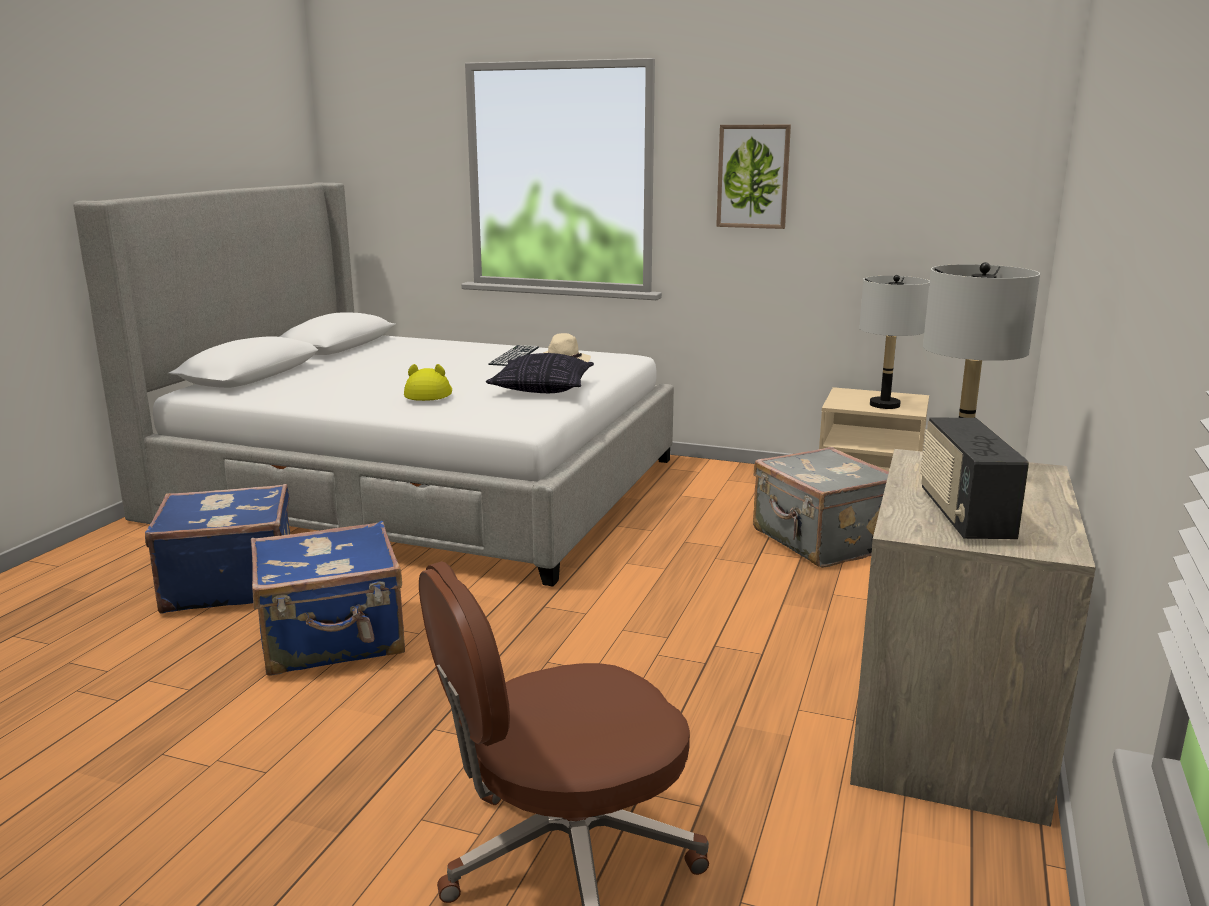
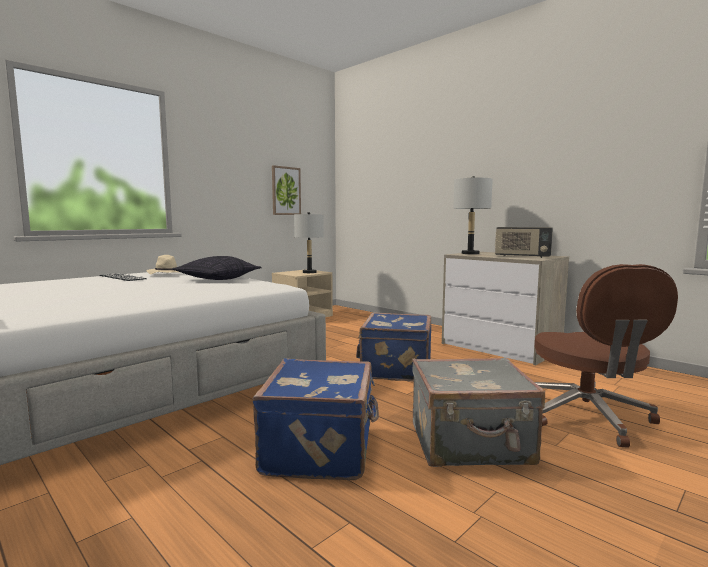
camera: 65 degrees left, 10 degrees down
(229, 585) = (151, 488): blue suitcase -> blue suitcase (395, 369)
(429, 394) = (174, 289): yellow hat -> none
(753, 176) = (224, 166): picture -> picture (286, 191)
(821, 541) = (339, 331): grey suitcase -> grey suitcase (471, 444)

